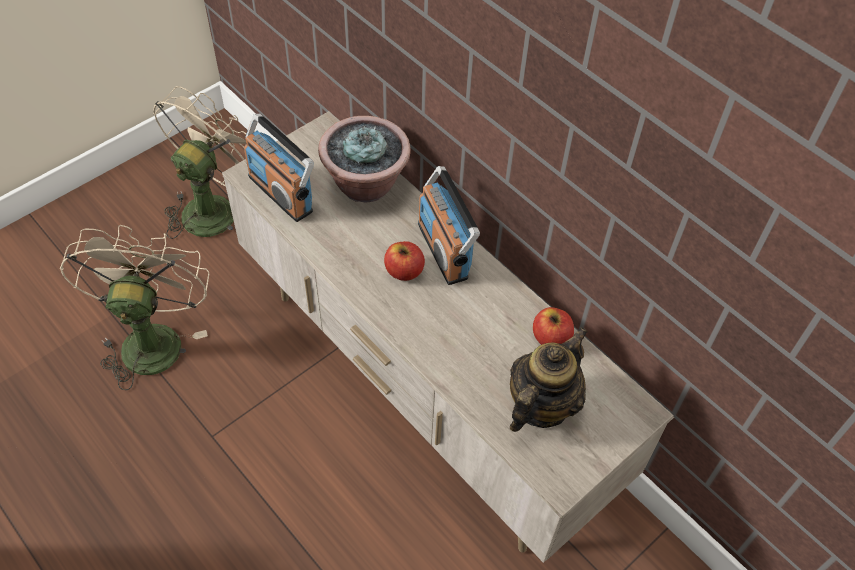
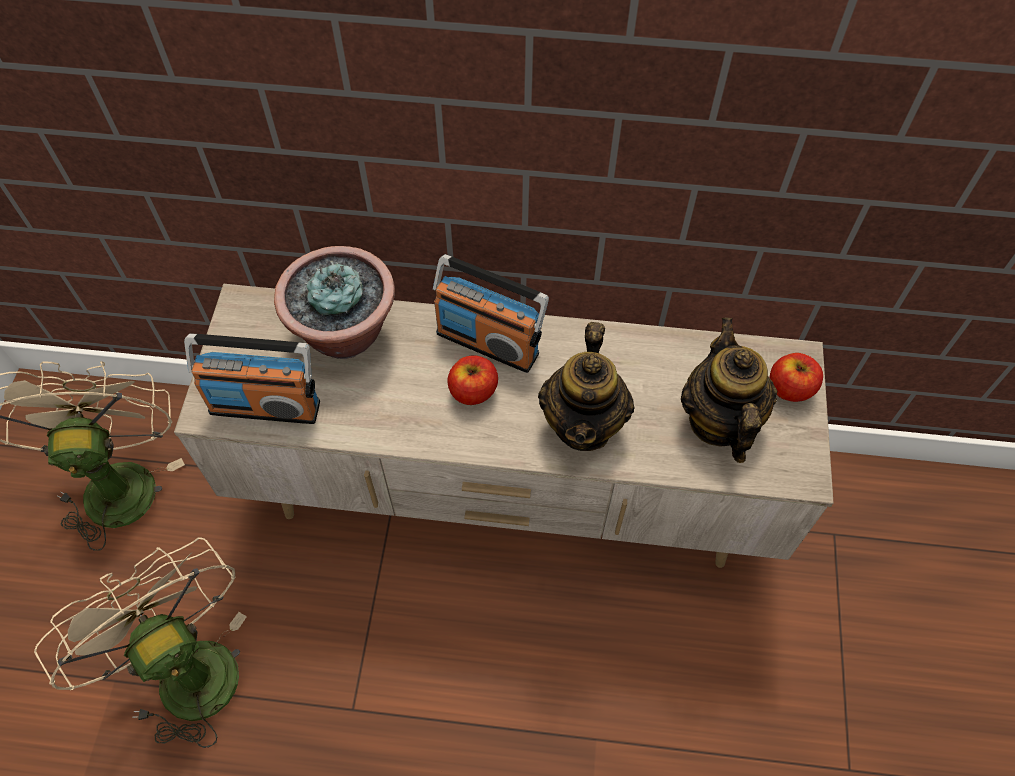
camera: 40 degrees left, 5 degrees up
(450, 340) = (584, 423): none -> teapot
(551, 338) = (664, 352): apple -> apple (790, 388)

